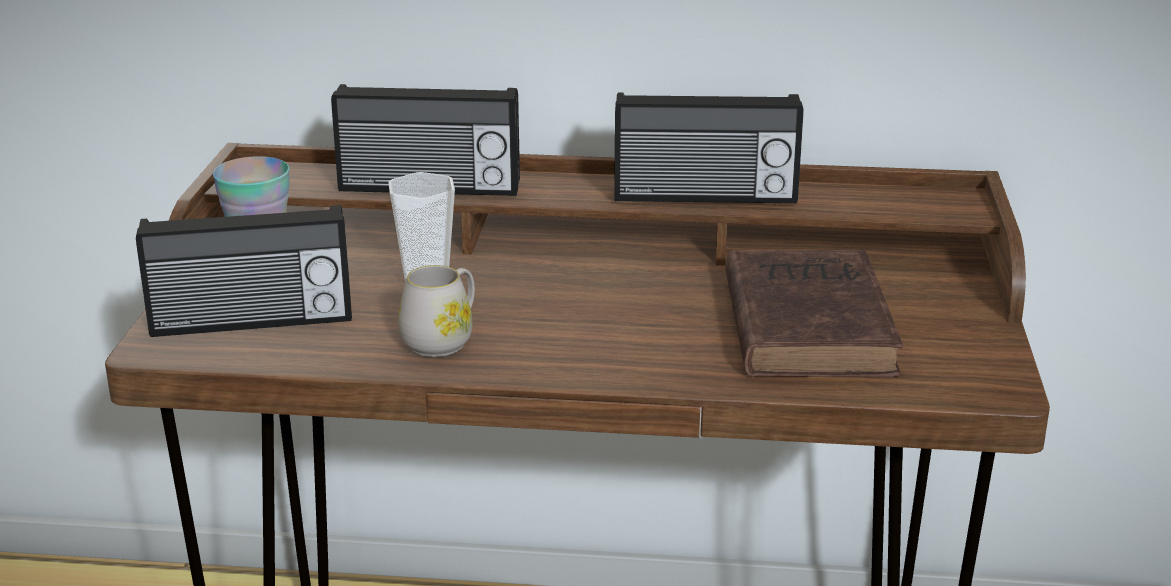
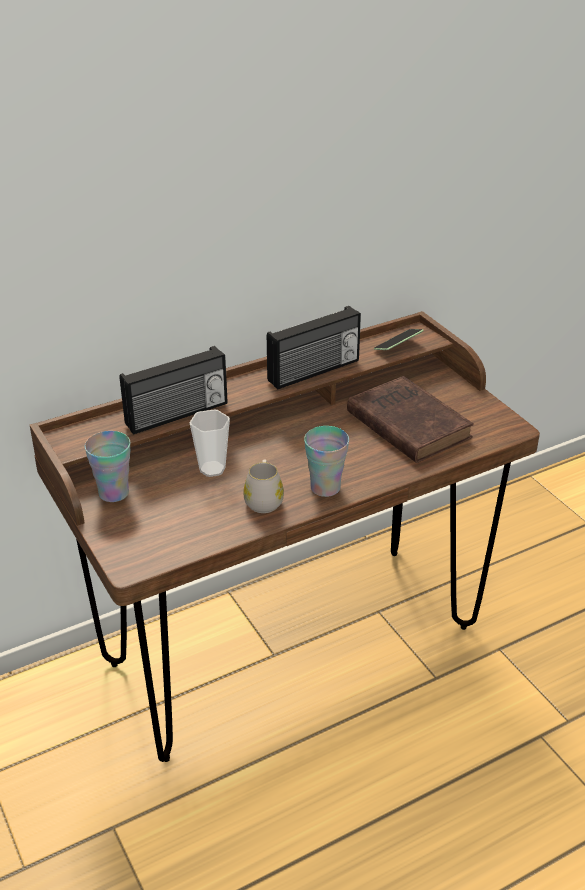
camera: 35 degrees left, 10 degrees up
(252, 322) = (157, 529): radio -> none
(555, 357) = (325, 487): none -> cup
(893, 204) = (398, 346): none -> phone

